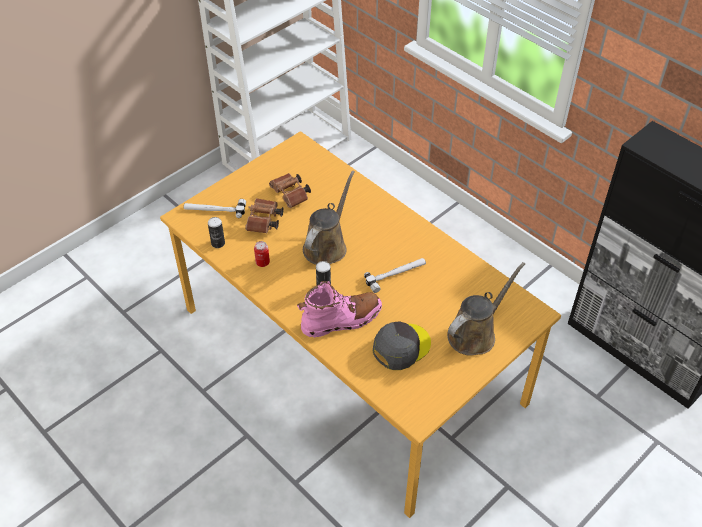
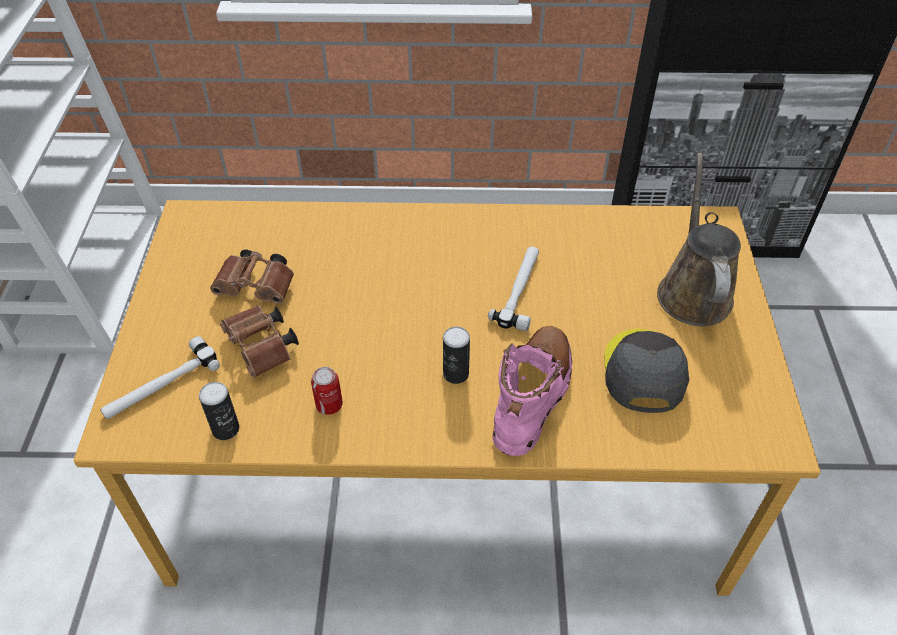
camera: 45 degrees left, 0 degrees up
(327, 246) = (390, 317): brown watering can -> none

